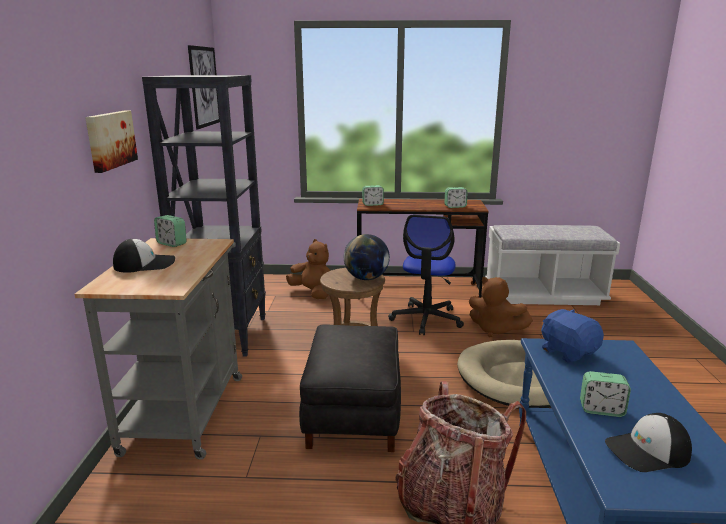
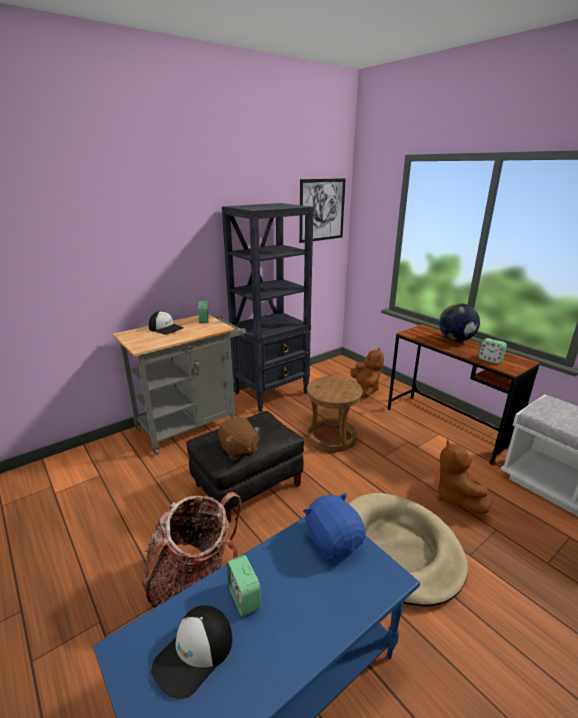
camera: 50 degrees right, 5 degrees up
(110, 140) = (175, 248): picture -> none
(366, 278) = (342, 393): globe -> globe (456, 340)
(371, 358) = (239, 449): none -> brown plush toy
(372, 204) = (419, 333): alarm clock -> none
(426, 319) = (411, 453): office chair -> none
(568, 352) = (333, 540): blue plush toy -> blue plush toy turned 45 degrees counterclockwise
(648, 451) = (194, 654): cap -> cap turned 90 degrees counterclockwise

